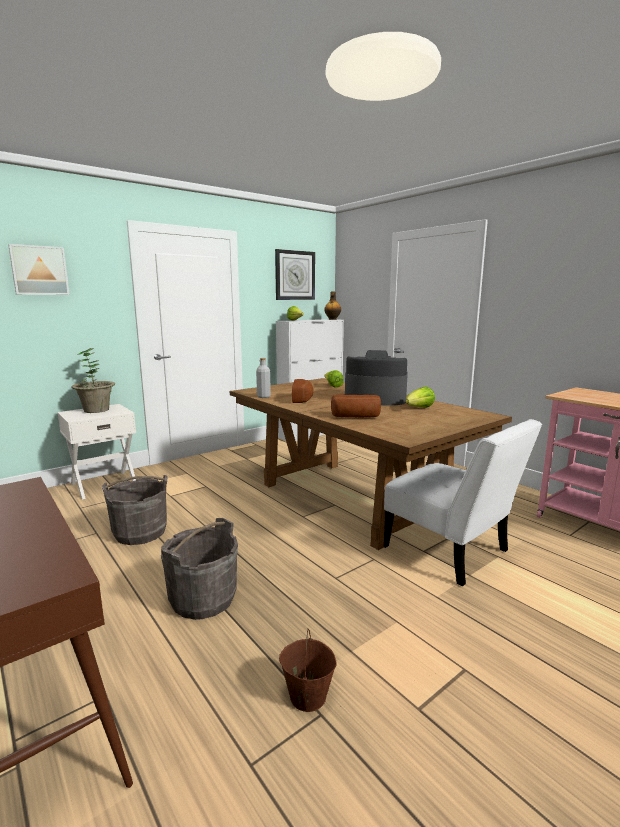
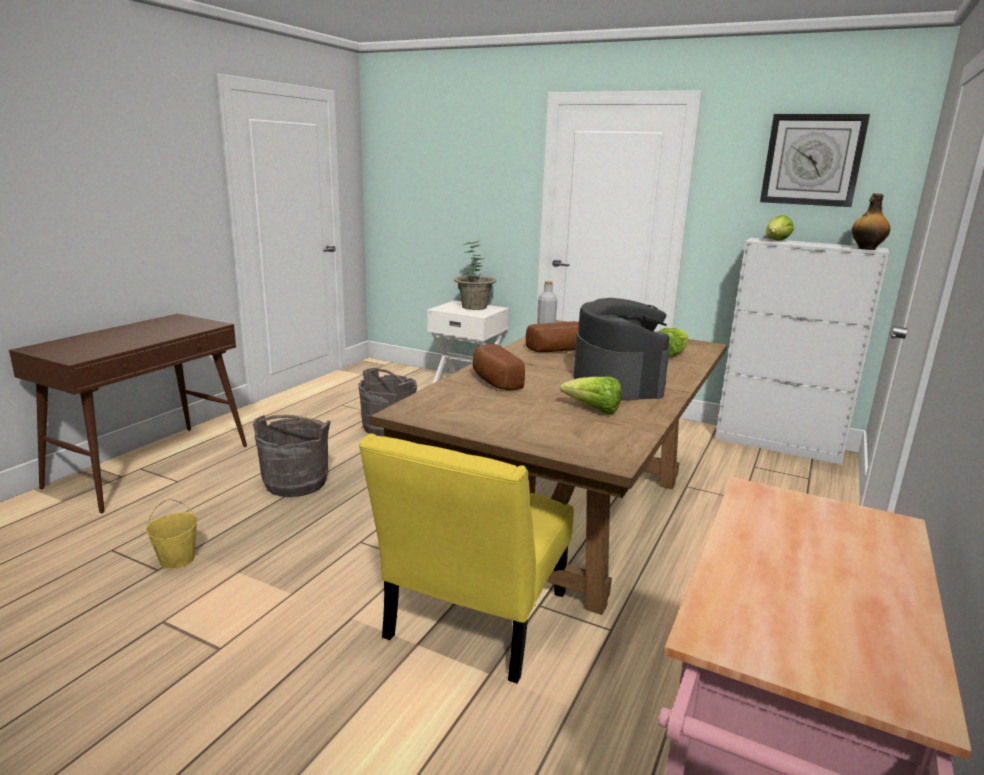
camera: 65 degrees right, 5 degrees up
(39, 270) = (459, 155): picture -> none
(307, 696) = (177, 559): brown bucket -> yellow bucket
(450, 552) = (472, 622): white chair -> yellow chair

